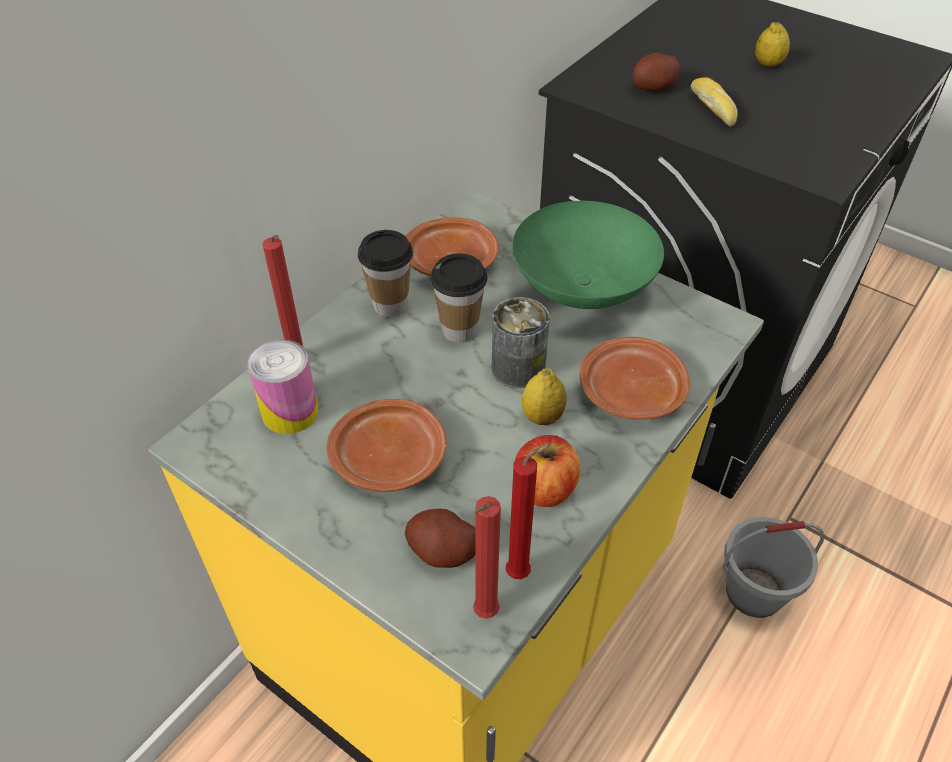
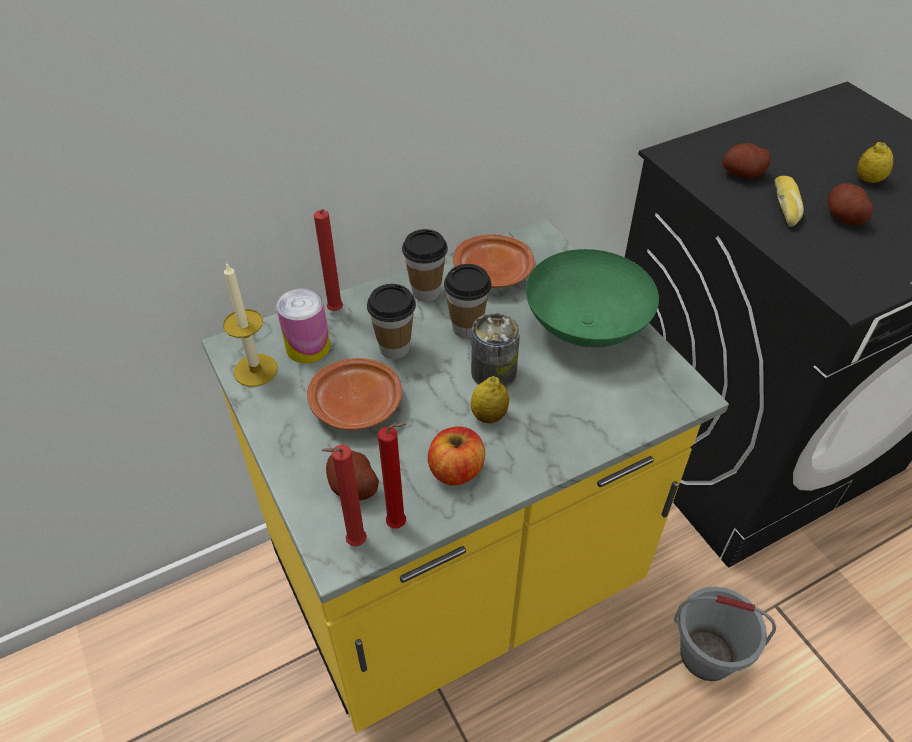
camera: 25 degrees right, 0 degrees up
(242, 461) = (255, 370): none -> candle
(393, 379) = (394, 348): none -> cup
(631, 392) = (572, 423): brown plate -> none
(769, 105) = (843, 217): none -> potato

